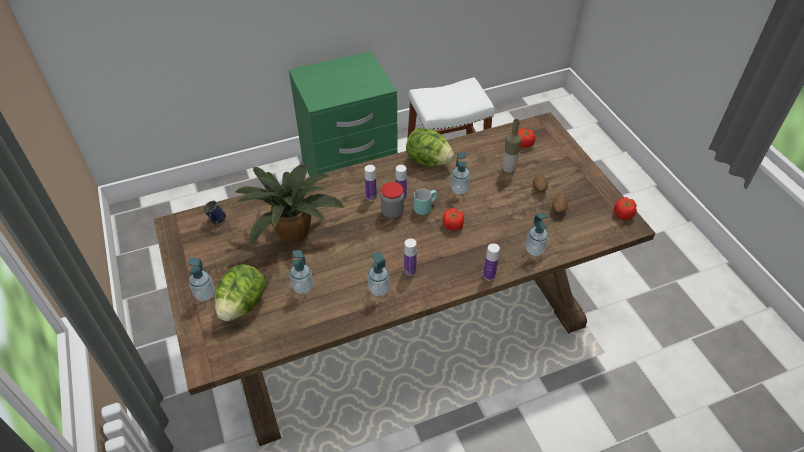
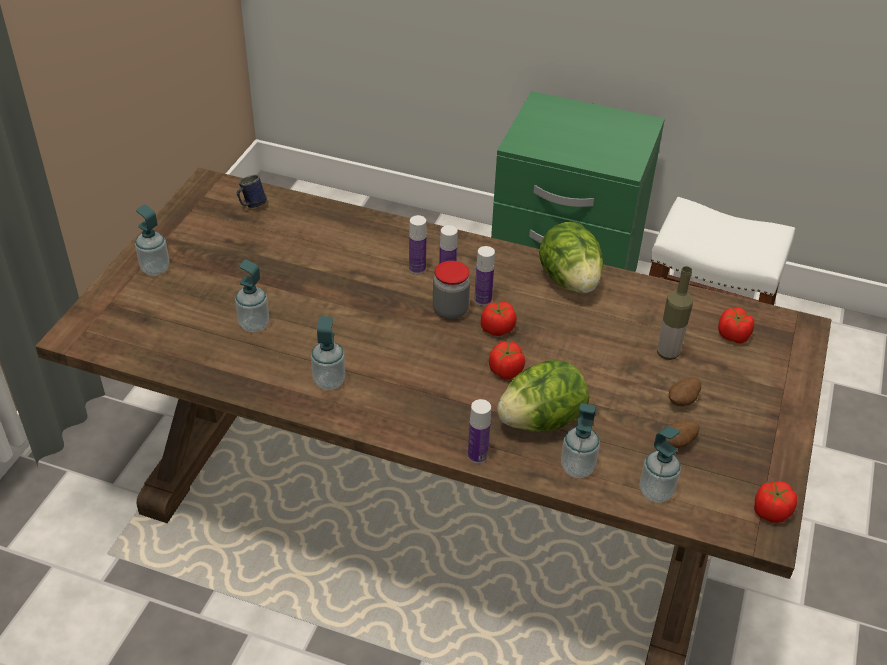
camera: 40 degrees right, 5 degrees down
(243, 304) = (176, 302): lettuce -> lettuce (541, 420)
(292, 228) = (318, 259): potted plant -> none
(410, 270) = (389, 385): bottle -> bottle (417, 268)
(424, 207) = (497, 329): turquoise mug -> tomato
(459, 189) = (568, 336): soap dispenser -> soap dispenser (656, 492)

